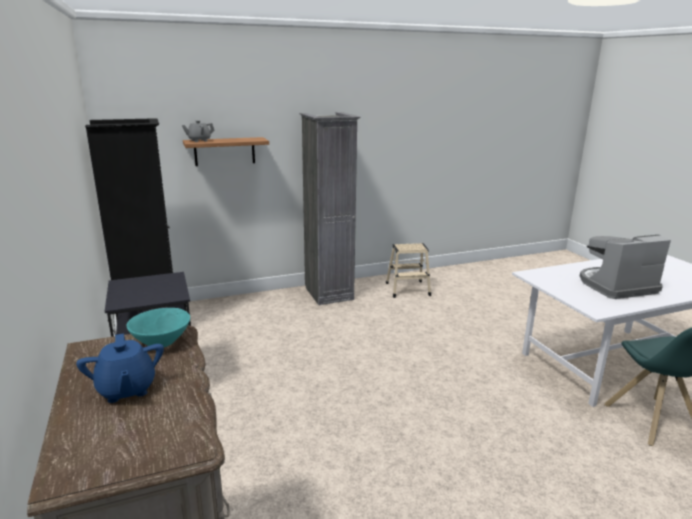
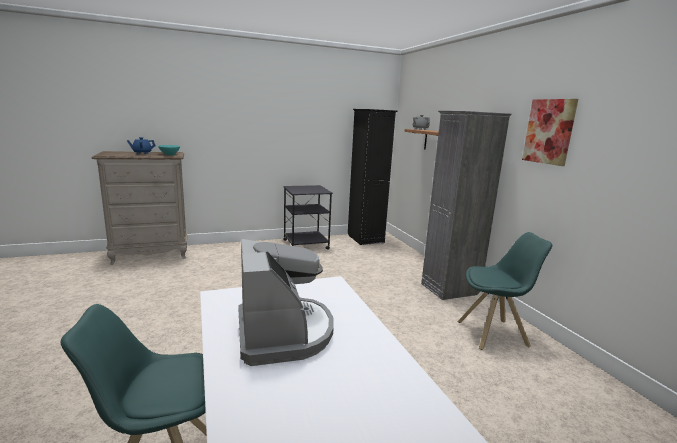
camera: 90 degrees right, 5 degrees down
(376, 124) = (549, 131): none -> picture
(408, 289) = (493, 334): beige step ladder -> turquoise chair

